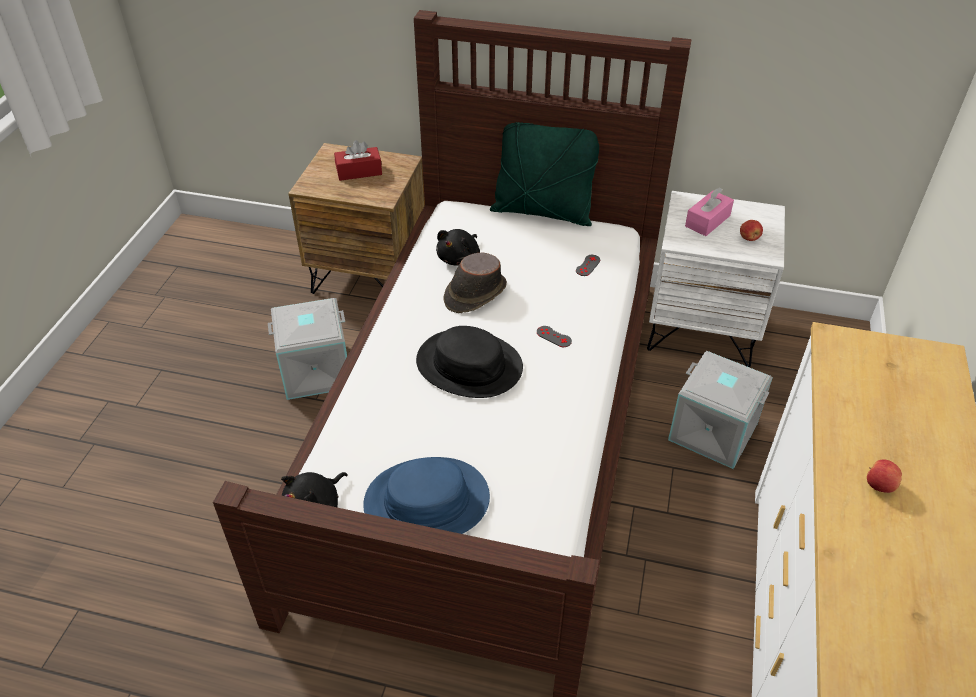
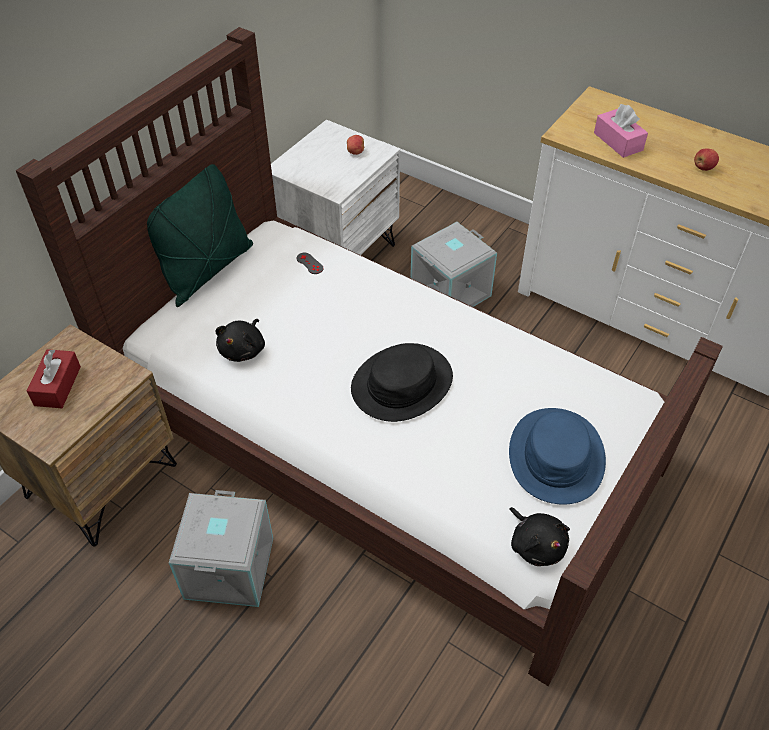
camera: 70 degrees left, 5 degrees up
(460, 258) = (243, 349): black plush toy -> black plush toy turned 60 degrees clockwise
(474, 294) = (304, 353): brown hat -> none
(554, 336) = (392, 315): grey game controller -> none
(707, 221) = (319, 165): pink tissue box -> pink tissue box (618, 141)

